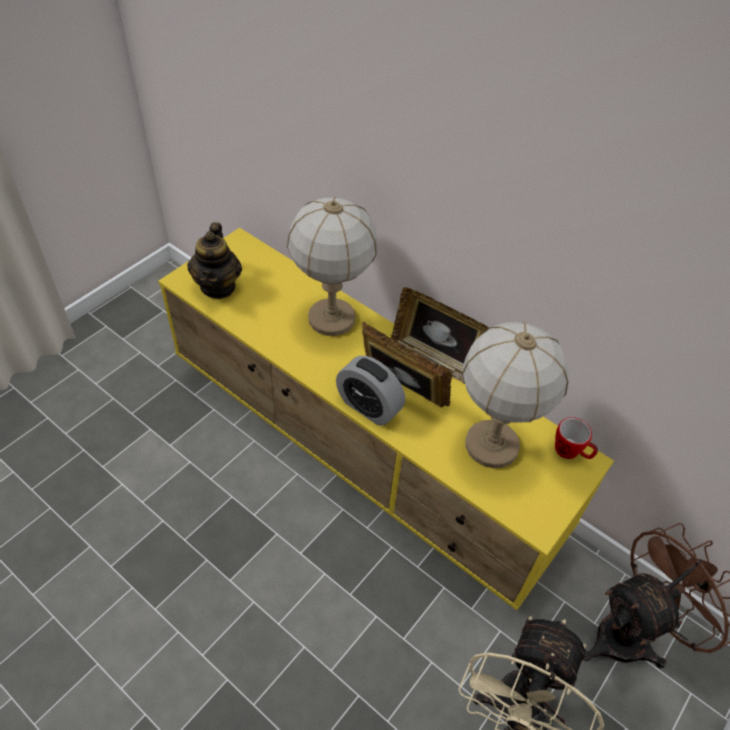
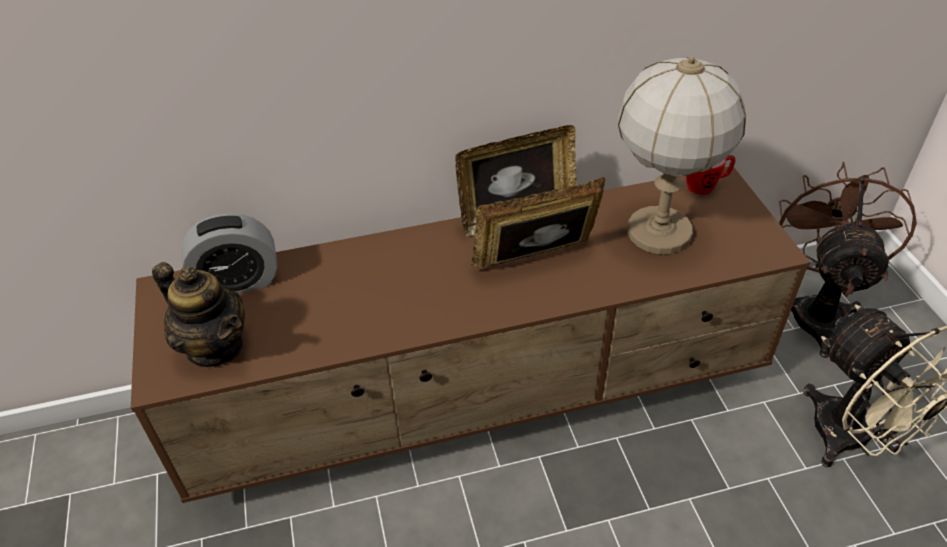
camera: 50 degrees left, 5 degrees down
(331, 318) = (379, 266): table lamp -> none
(361, 452) = (480, 398): yellow tv stand -> brown tv stand
(369, 407) = (536, 298): alarm clock -> alarm clock (237, 282)

